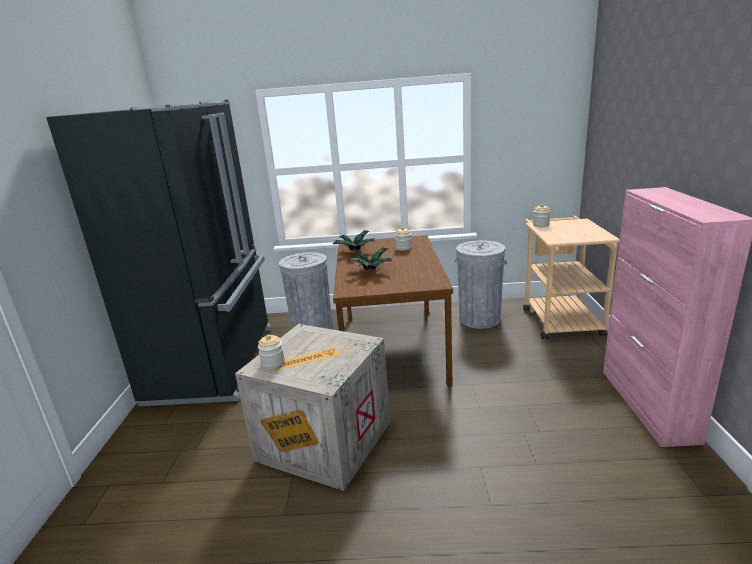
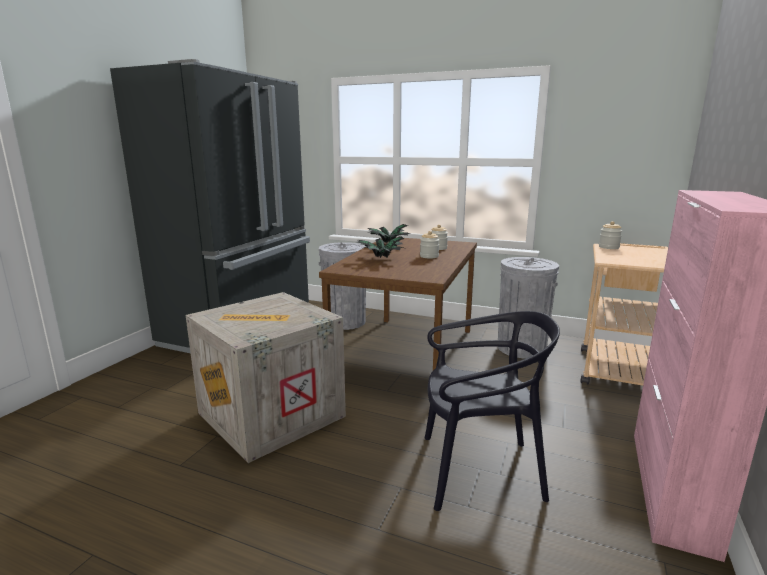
camera: 20 degrees right, 5 degrees down
(273, 363) = (223, 314): jar -> jar (429, 256)
(524, 434) = (479, 470): none -> black chair

